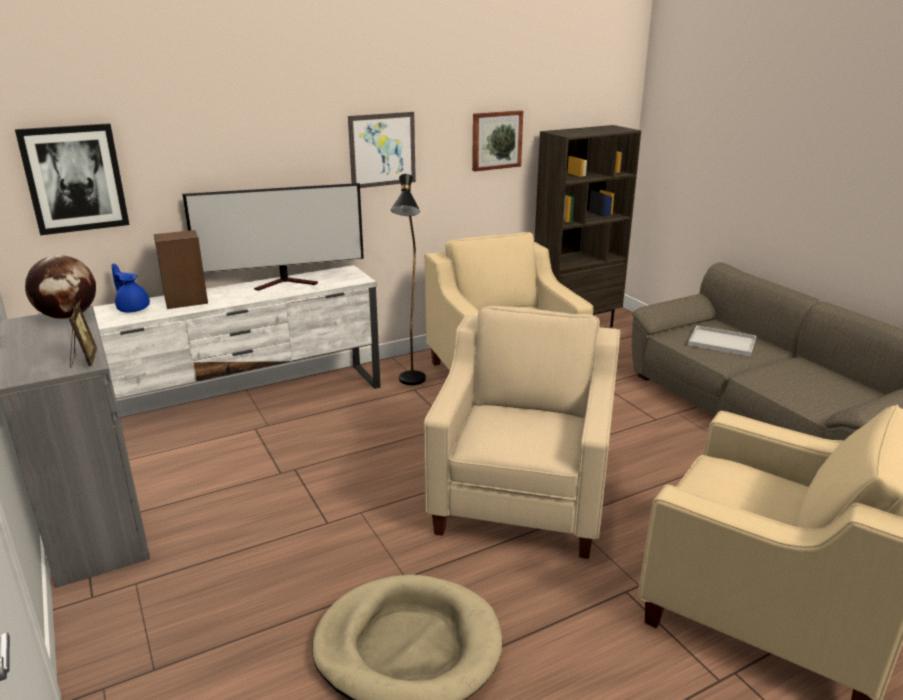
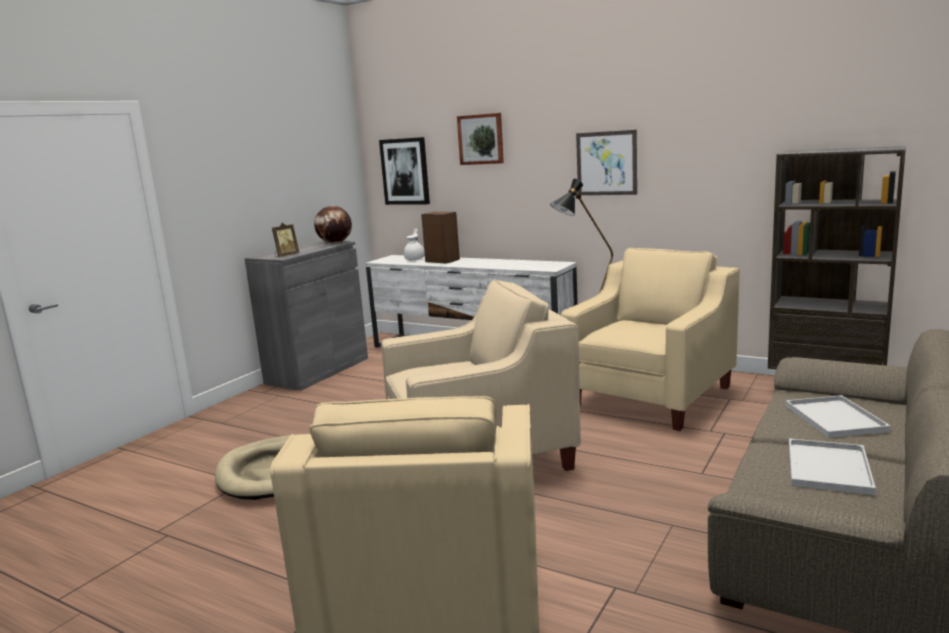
camera: 60 degrees right, 10 degrees down
(133, 308) = (415, 259): blue teapot -> white teapot
(287, 283) = (509, 263): television -> none
(496, 140) = (730, 159): picture -> picture (481, 139)
(792, 374) = (827, 466): none -> white tray

